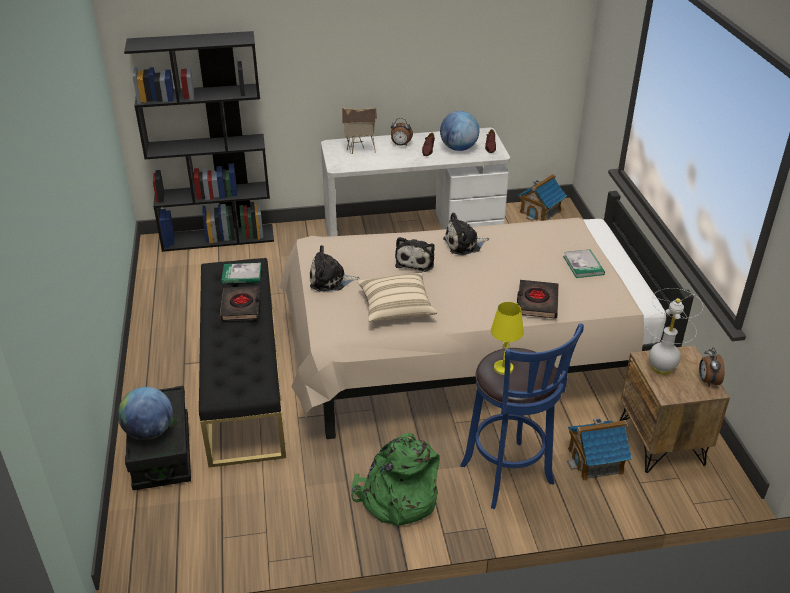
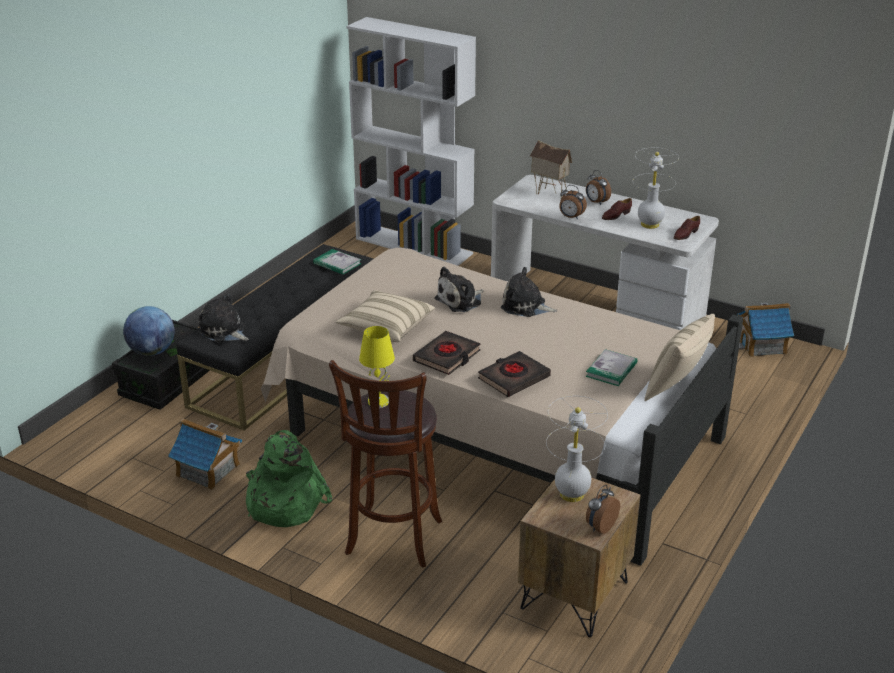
camera: 40 degrees right, 5 degrees down
(219, 237) = (414, 246): black bookcase -> white bookcase
(241, 306) = (303, 286): black book -> black book (447, 357)
(330, 280) = (367, 286): plush toy -> plush toy (224, 331)
(401, 163) = (571, 217): none -> alarm clock
(458, 148) = (649, 224): globe -> white table lamp
(509, 477) = (392, 541): blue stool -> brown stool
(595, 461) = (487, 573): toy house -> toy house (208, 470)
(632, 259) = (677, 388): none -> beige pillow

